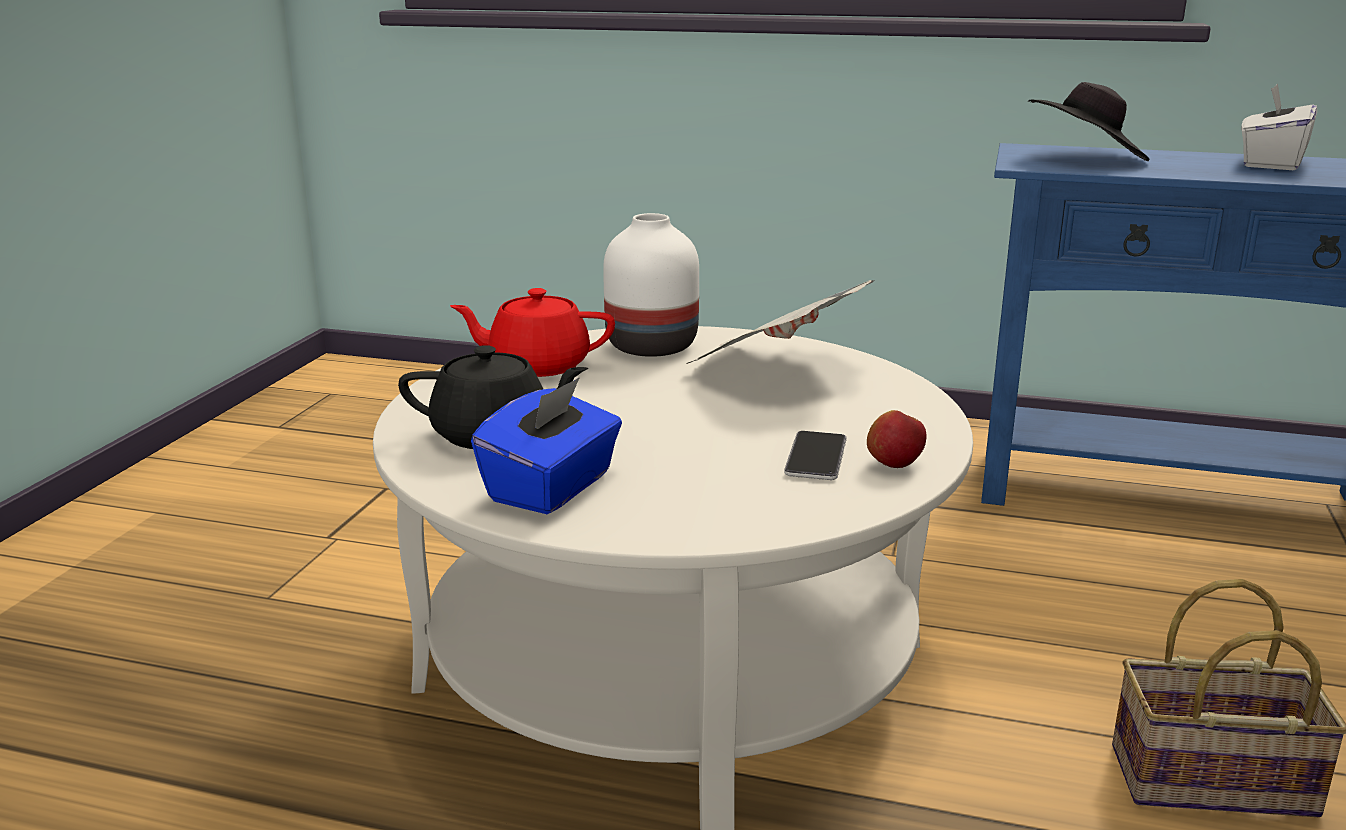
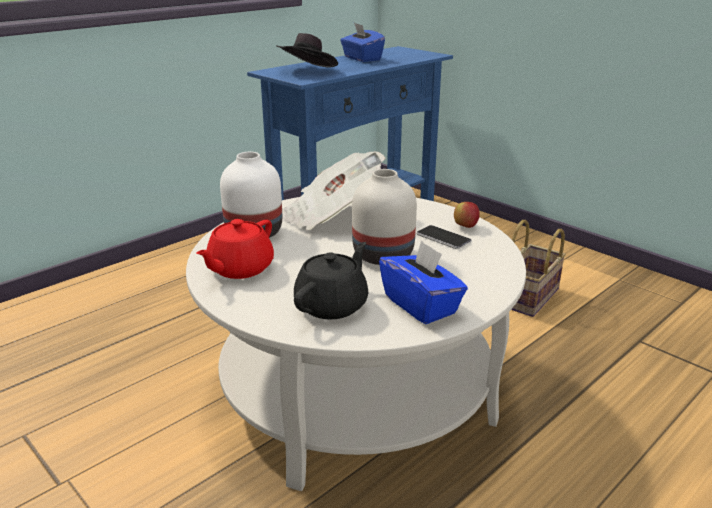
camera: 60 degrees left, 5 degrees up
(687, 431) = (384, 255): none -> white vase
(1270, 163) = (361, 59): white tissue box -> blue tissue box

